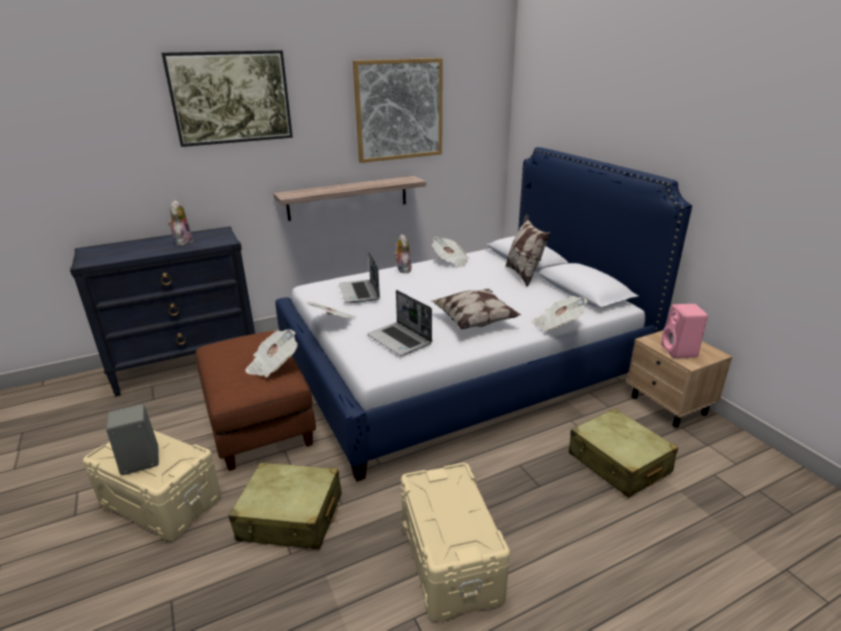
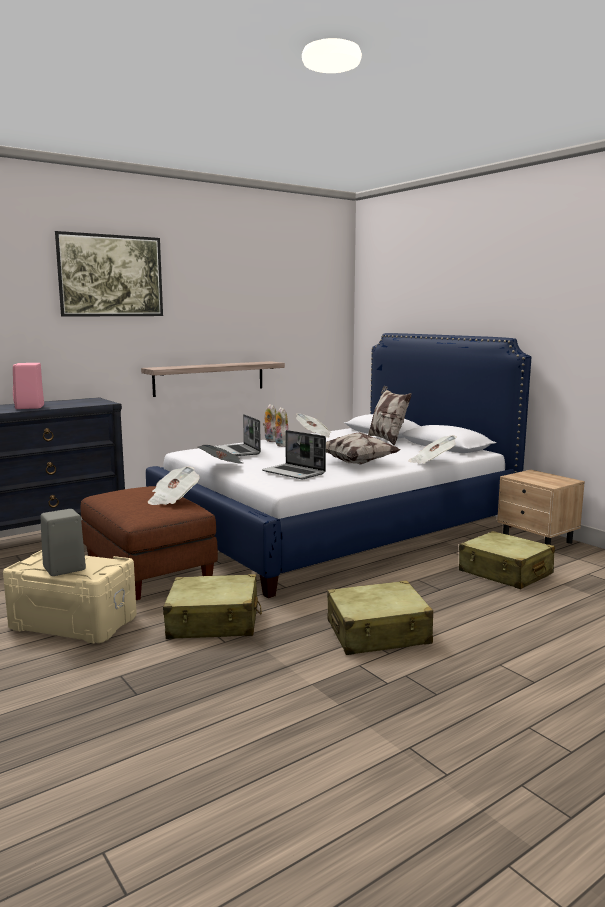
camera: 10 degrees left, 15 degrees down
(182, 242) = (60, 404): plush toy -> plush toy (280, 445)
(399, 110) = (257, 299): picture -> none
(451, 559) = (378, 633): beige storage box -> beige suitcase
(679, 351) = (540, 480): pink speaker -> pink speaker (30, 407)

